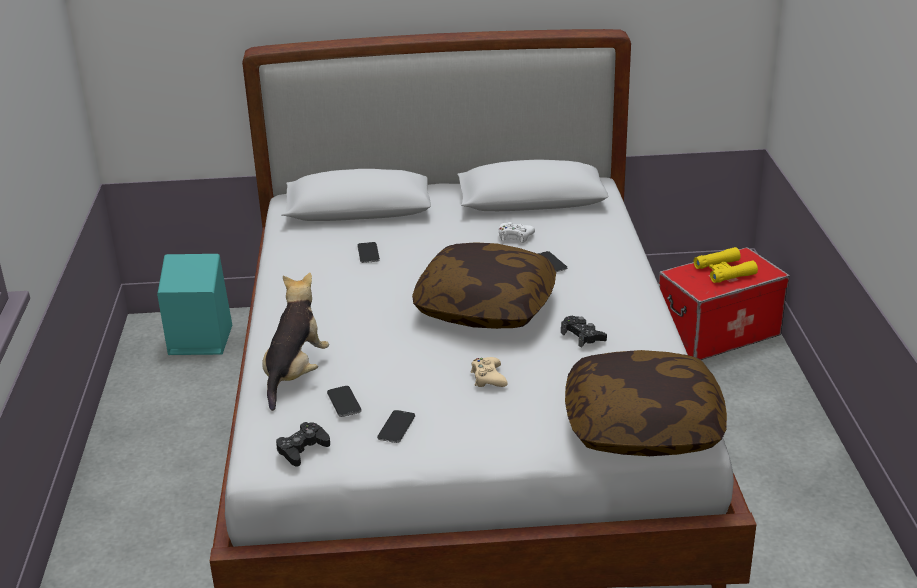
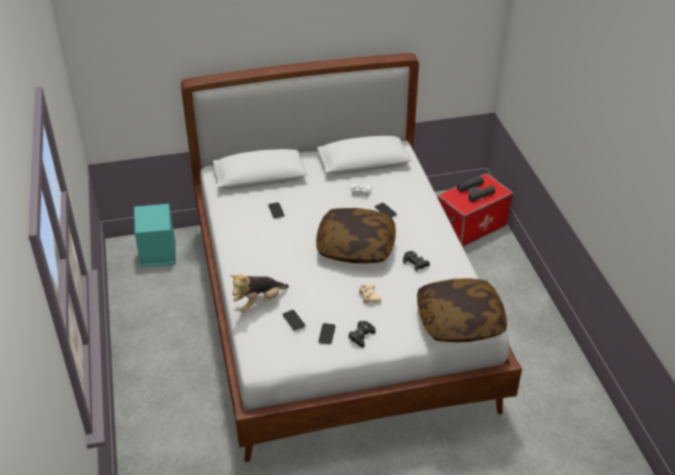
camera: 10 degrees left, 10 degrees up
(295, 373) = (259, 302): plush toy -> plush toy turned 135 degrees counterclockwise
(302, 449) = (279, 353): black game controller -> black game controller (361, 336)
(724, 271) = (475, 192): yellow binoculars -> black binoculars

